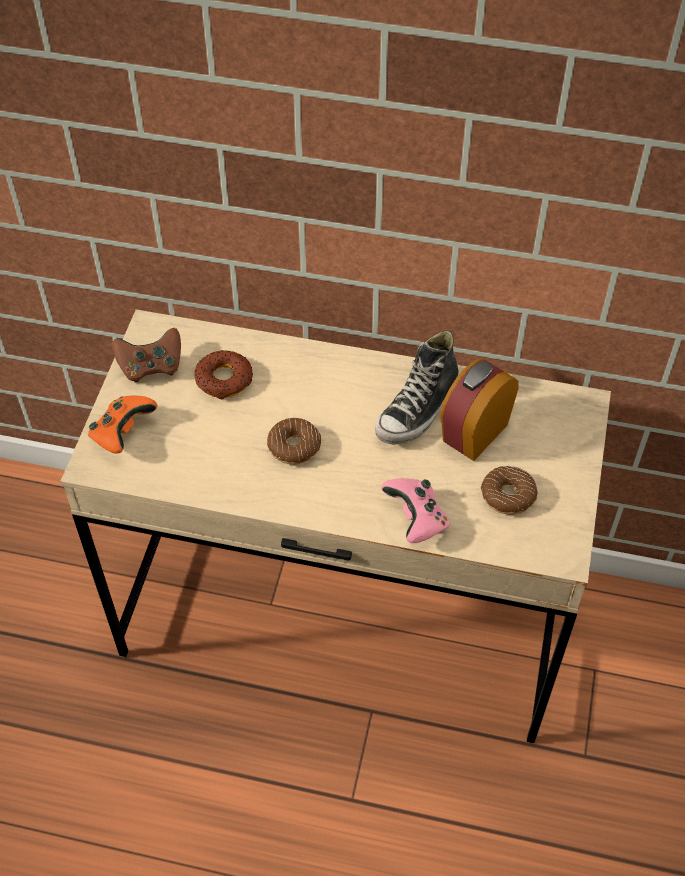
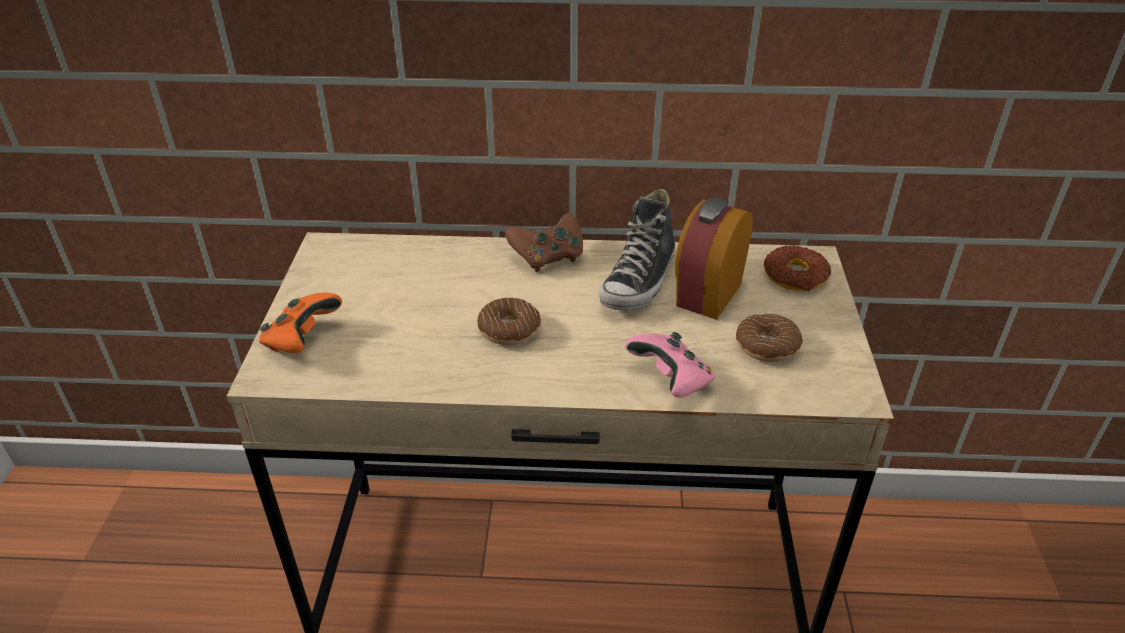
camera: 10 degrees left, 15 degrees down
(151, 366) = (329, 277): brown game controller -> brown game controller (547, 257)
(224, 379) = (416, 279): donut -> donut (795, 275)

